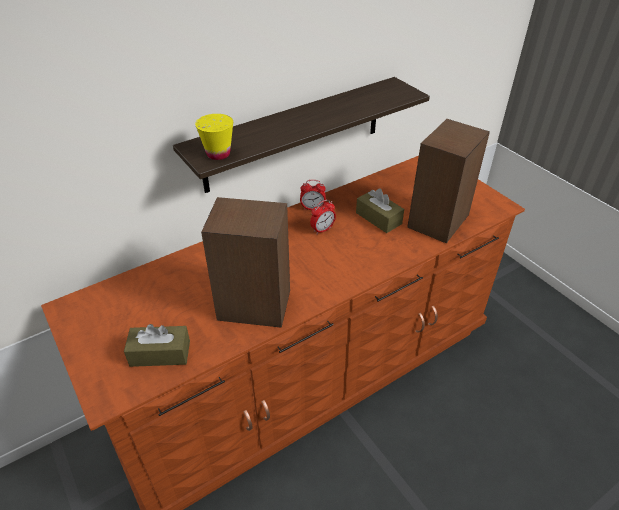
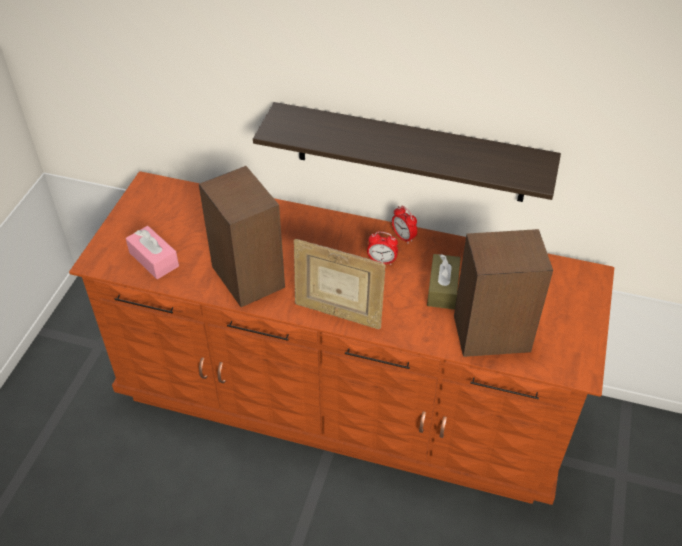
camera: 50 degrees right, 5 degrees up
(160, 353) = (154, 259): brown tissue box -> pink tissue box
(218, 154) = (288, 131): yellow cup -> none
(346, 277) = (338, 313): none -> picture frame

